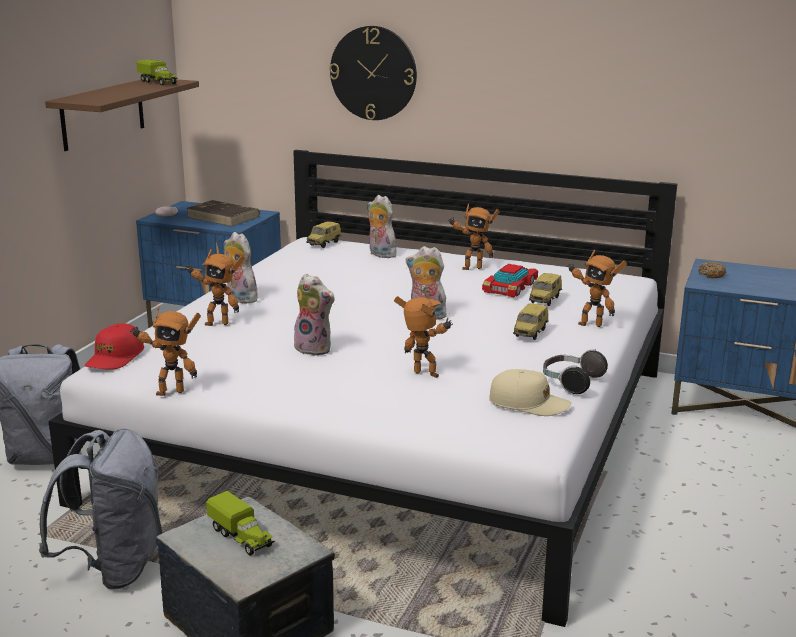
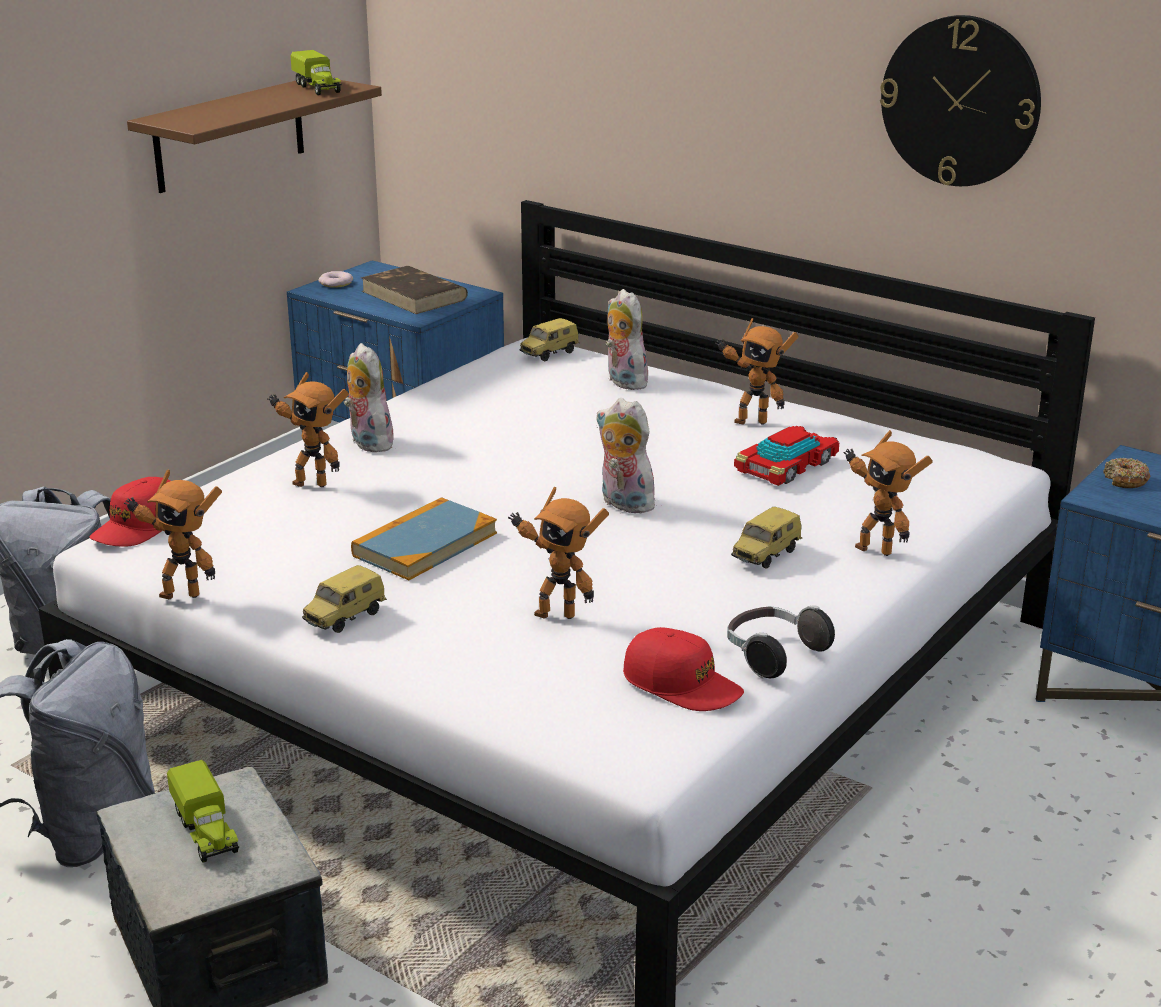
camera: 15 degrees right, 5 degrees up
(315, 348) = (425, 544): plush toy -> book
(373, 73) = (640, 90): wall clock -> wall clock (960, 101)
(424, 376) = (555, 613): toy robot -> toy robot turned 150 degrees clockwise
(528, 403) = (682, 684): beige cap -> red cap
(545, 301) = (827, 497): toy car -> toy car (346, 619)

